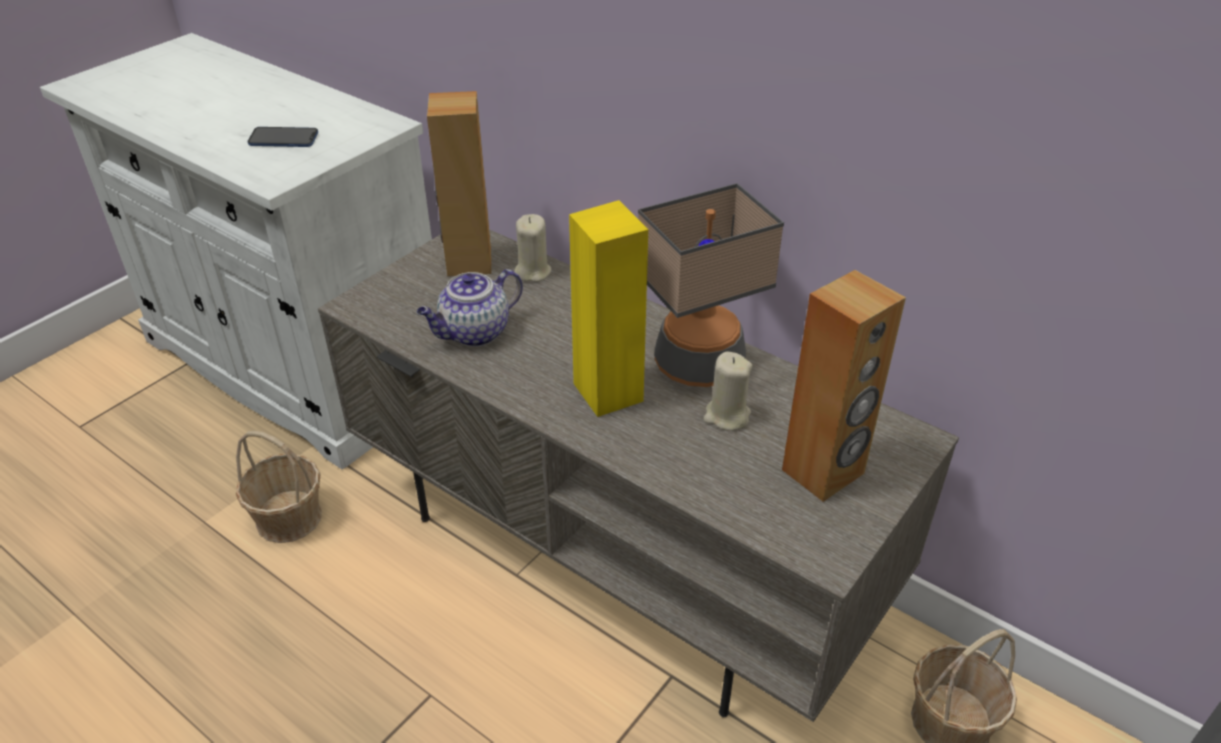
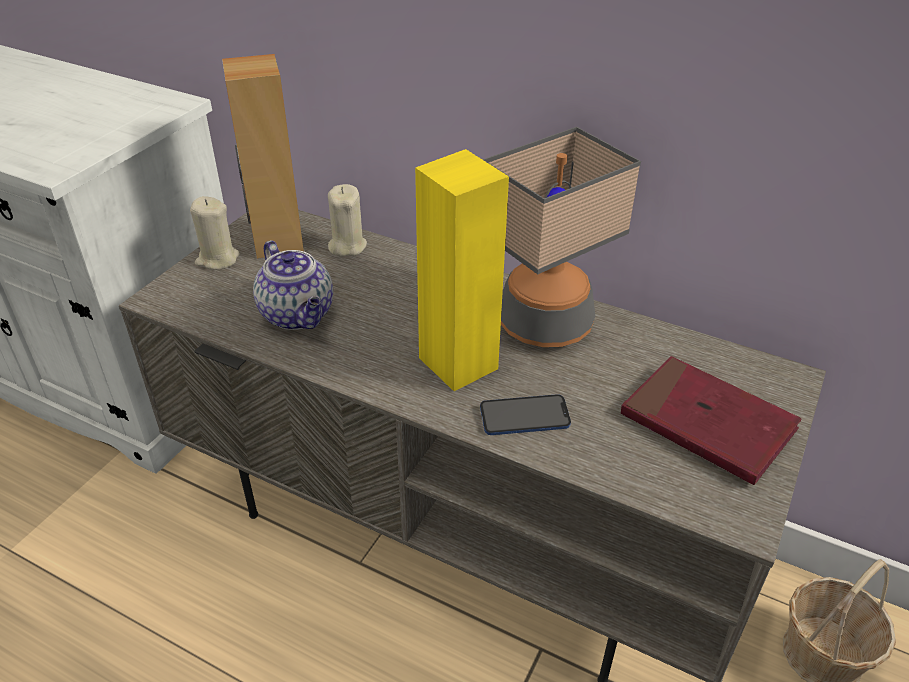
camera: 10 degrees left, 0 degrees up
(283, 139) = (58, 125): phone -> phone (524, 417)
(289, 517) = (104, 532): basket -> none
(474, 333) = (299, 315): teapot -> teapot turned 75 degrees counterclockwise
(726, 416) = (589, 375): beige candle -> beige candle (217, 259)
(823, 472) = (707, 424): brown speaker -> red book

